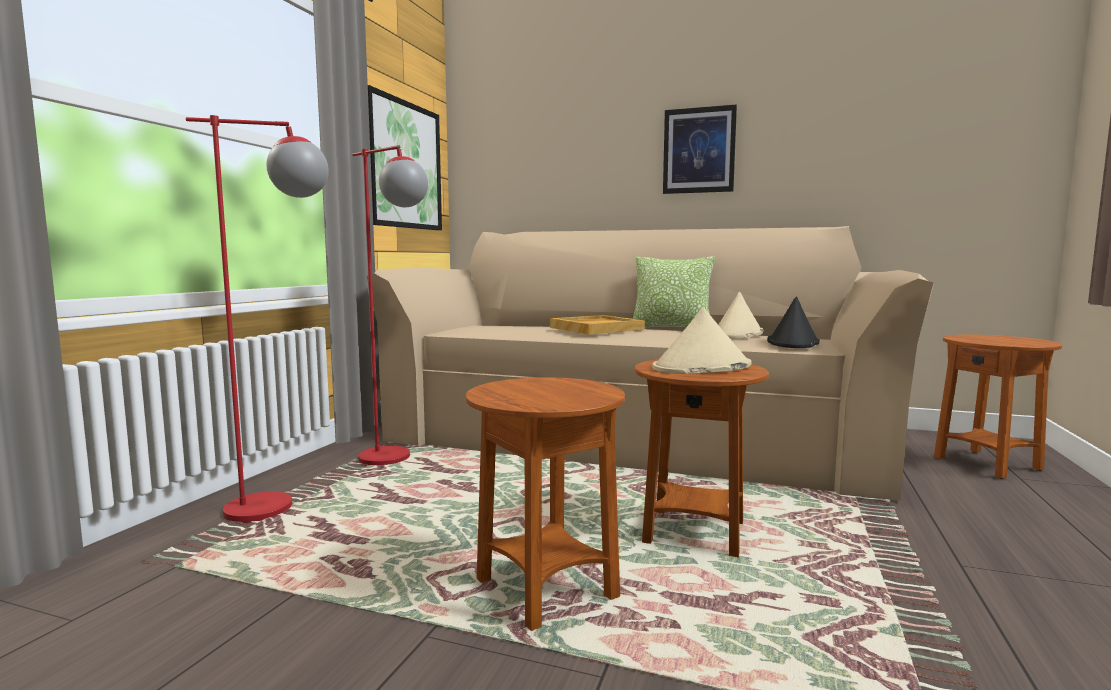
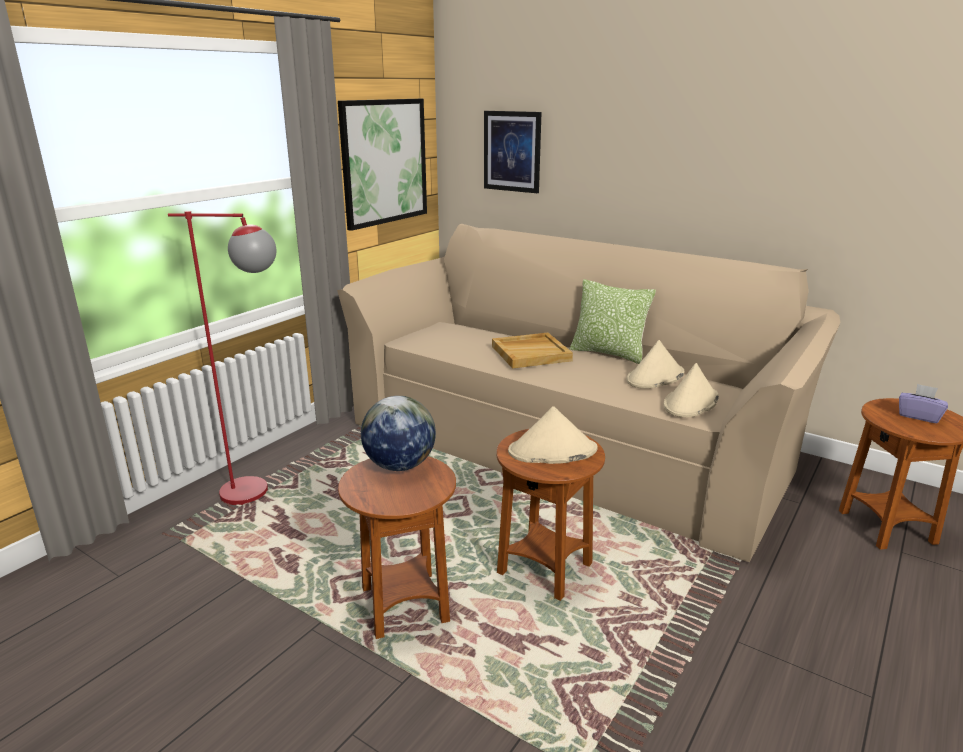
camera: 15 degrees right, 15 degrees up
(396, 461) = (357, 450): red floor lamp -> none
(534, 383) = (399, 465): none -> globe
(699, 150) = (674, 156): picture -> picture (512, 151)
(793, 343) = (690, 403): black hat -> beige hat
(999, 339) = (918, 416): none -> purple tissue box

